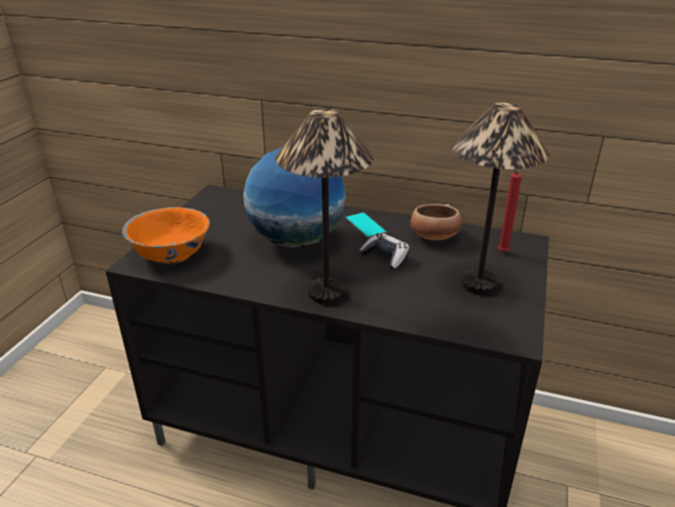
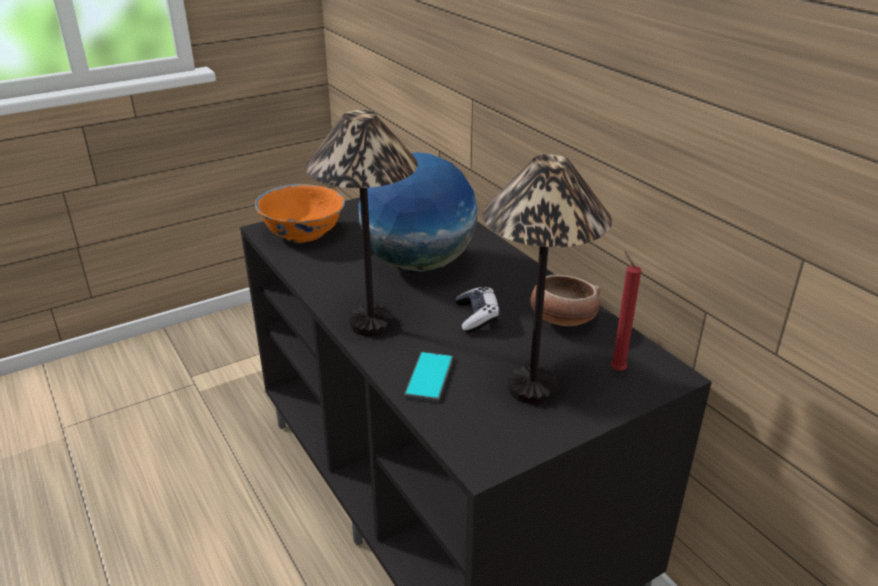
camera: 40 degrees right, 0 degrees up
(365, 226) = (506, 278): phone -> phone (429, 377)

